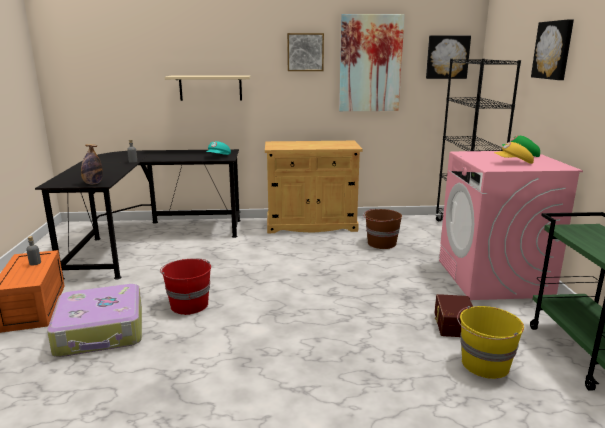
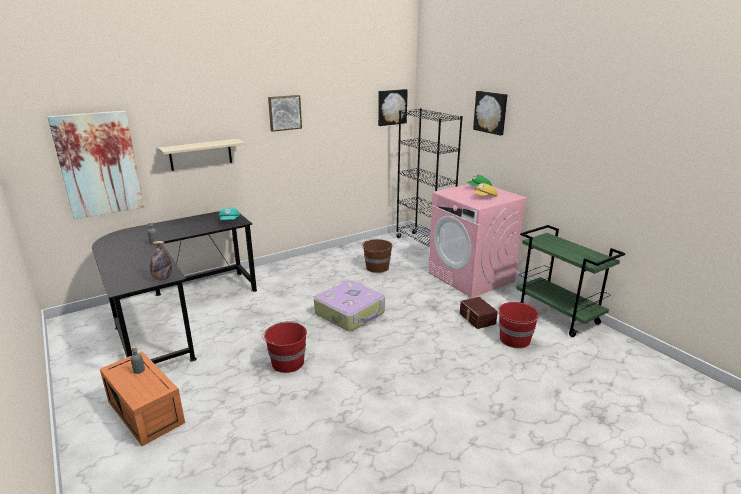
camera: 30 degrees left, 5 degrees up
(101, 331) = (241, 409): suitcase -> suitcase (350, 313)
(311, 225) = (308, 263): beige cabinet -> none
(370, 64) = (337, 118): picture -> picture (99, 164)
(484, 364) = (514, 340): yellow bucket -> red bucket

